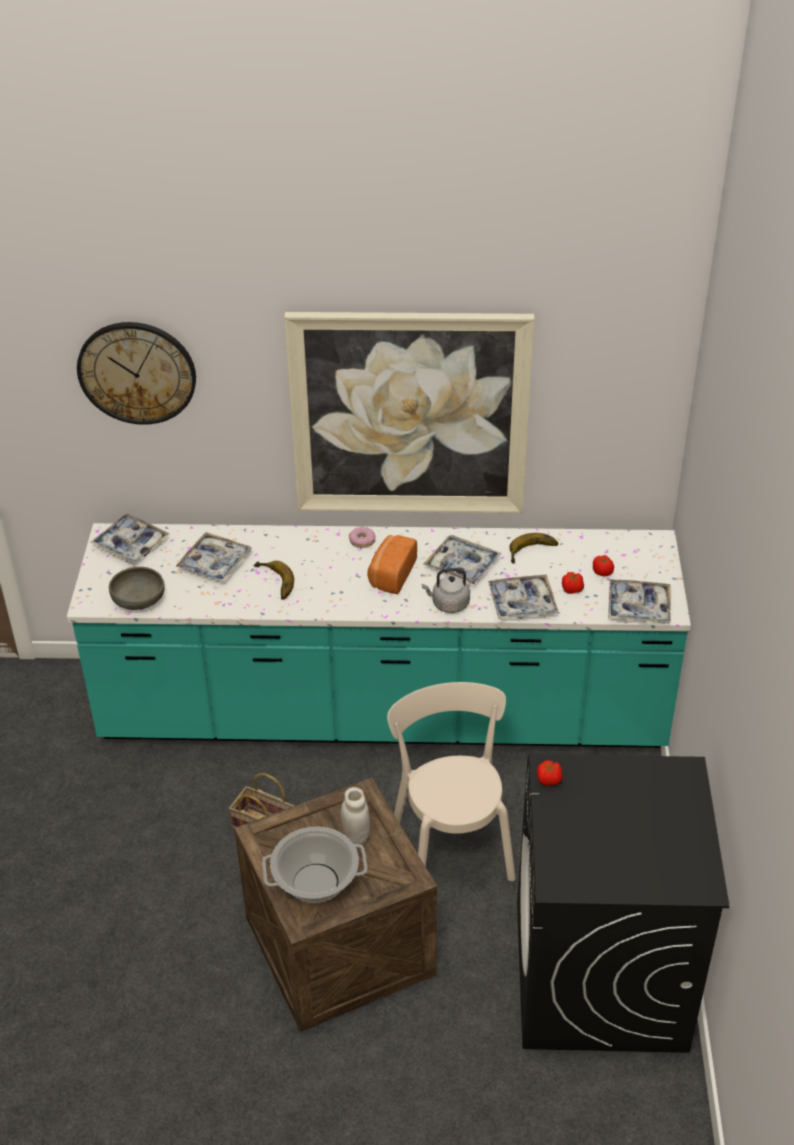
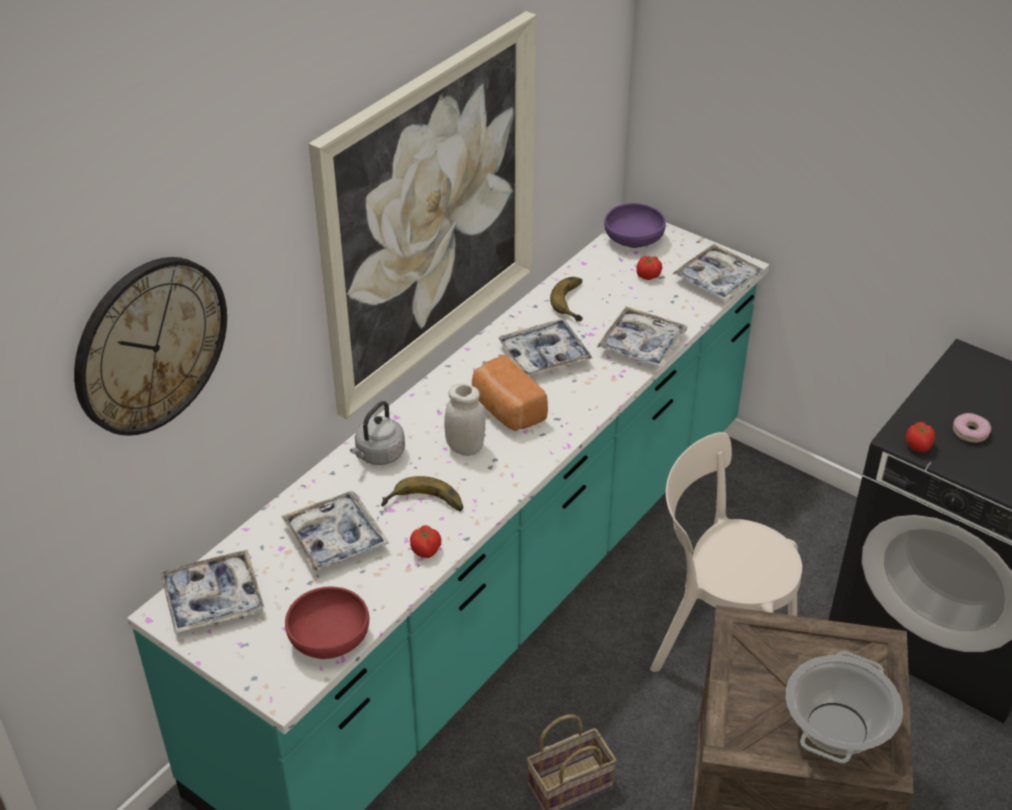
camera: 55 degrees left, 0 degrees up
(138, 600) = (329, 639): grey bowl -> red bowl
(356, 836) = (792, 660): white jar -> white jar (465, 448)
(362, 541) = (428, 404): donut -> donut (970, 432)
(448, 604) = (594, 393): grey kettle -> grey kettle (378, 455)
(572, 590) = (654, 305): tomato -> tomato (426, 550)
(636, 547) = (634, 240): none -> purple bowl

